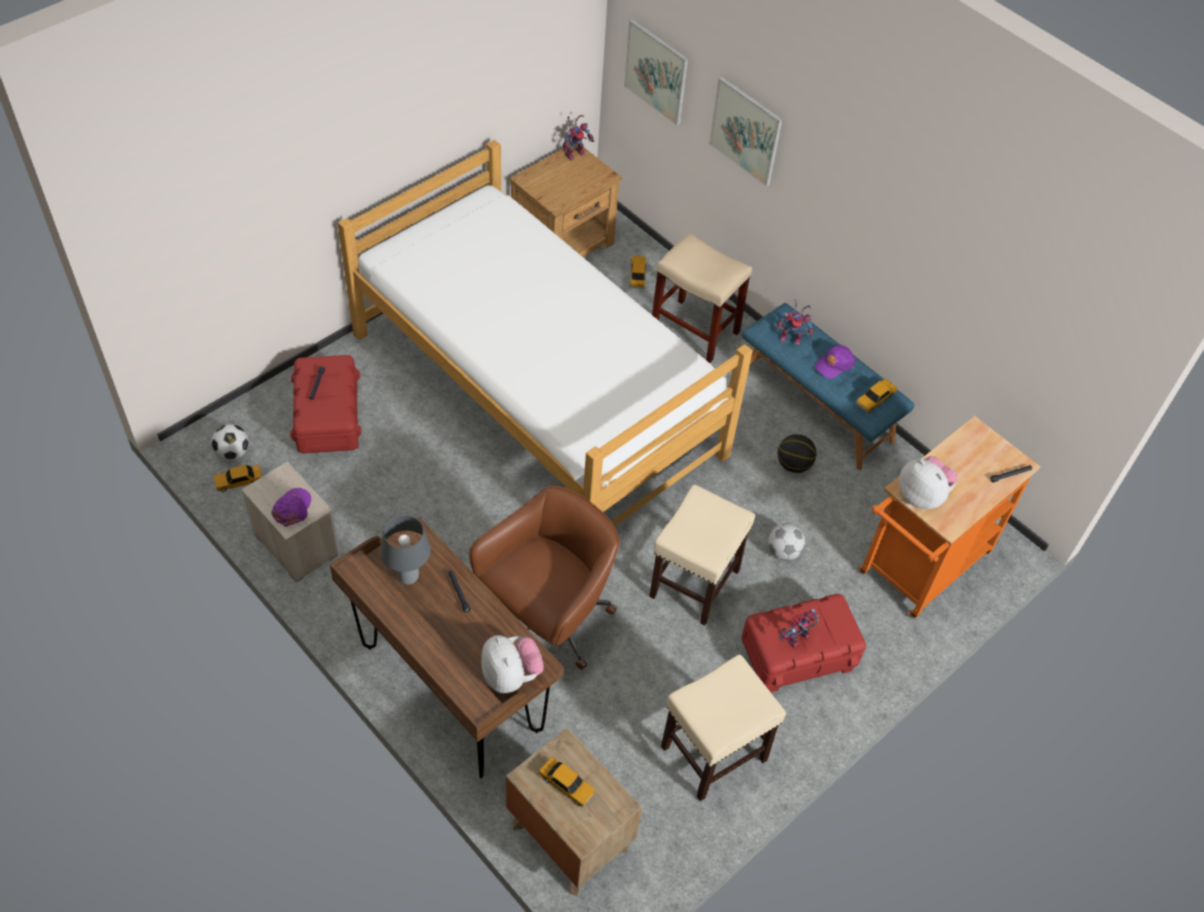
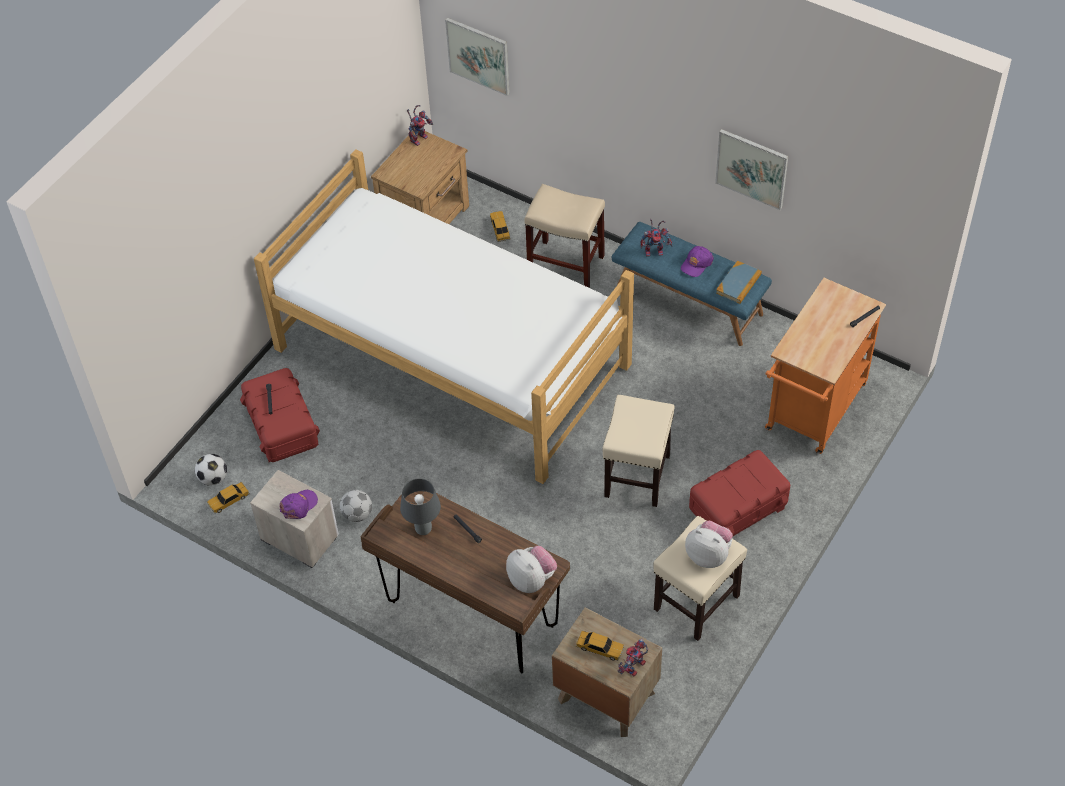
camera: 10 degrees left, 0 degrees up
(292, 508) = (299, 506): purple cap -> purple cap turned 45 degrees clockwise
(547, 621) = (529, 539): brown office chair -> none
(746, 131) = (572, 90): picture -> picture (752, 168)
(783, 552) = (700, 430): football -> football (357, 514)
(793, 465) = (686, 356): basketball -> none
(797, 640) = (735, 495): toy robot -> toy robot (635, 669)
(875, 399) = (738, 284): toy car -> book
(922, 496) = (801, 353): plush toy -> plush toy (708, 555)

